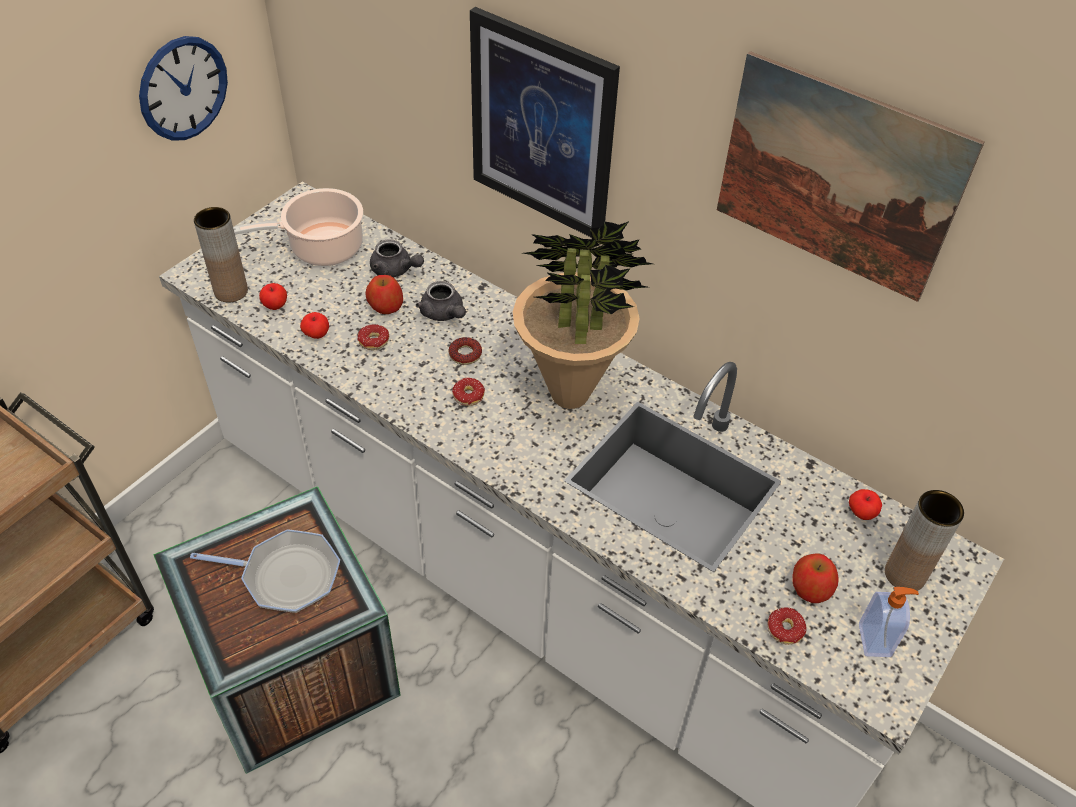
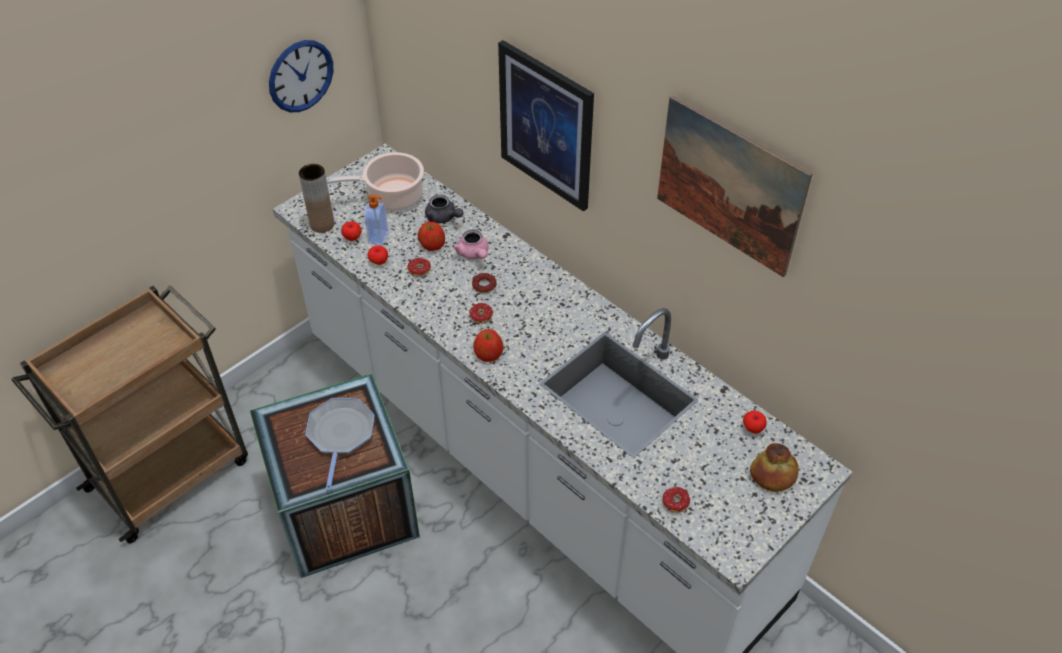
camera: 10 degrees right, 0 degrees up
(286, 576) = (340, 435): frying pan -> frying pan turned 105 degrees counterclockwise
(444, 314) = (473, 254): grey teapot -> pink teapot
(570, 394) = (556, 322): potted plant -> none
(811, 587) = (701, 476): apple -> apple (488, 353)
(875, 640) = (739, 517): soap dispenser -> soap dispenser (379, 237)
(905, 574) = (773, 474): brown vase -> bread

